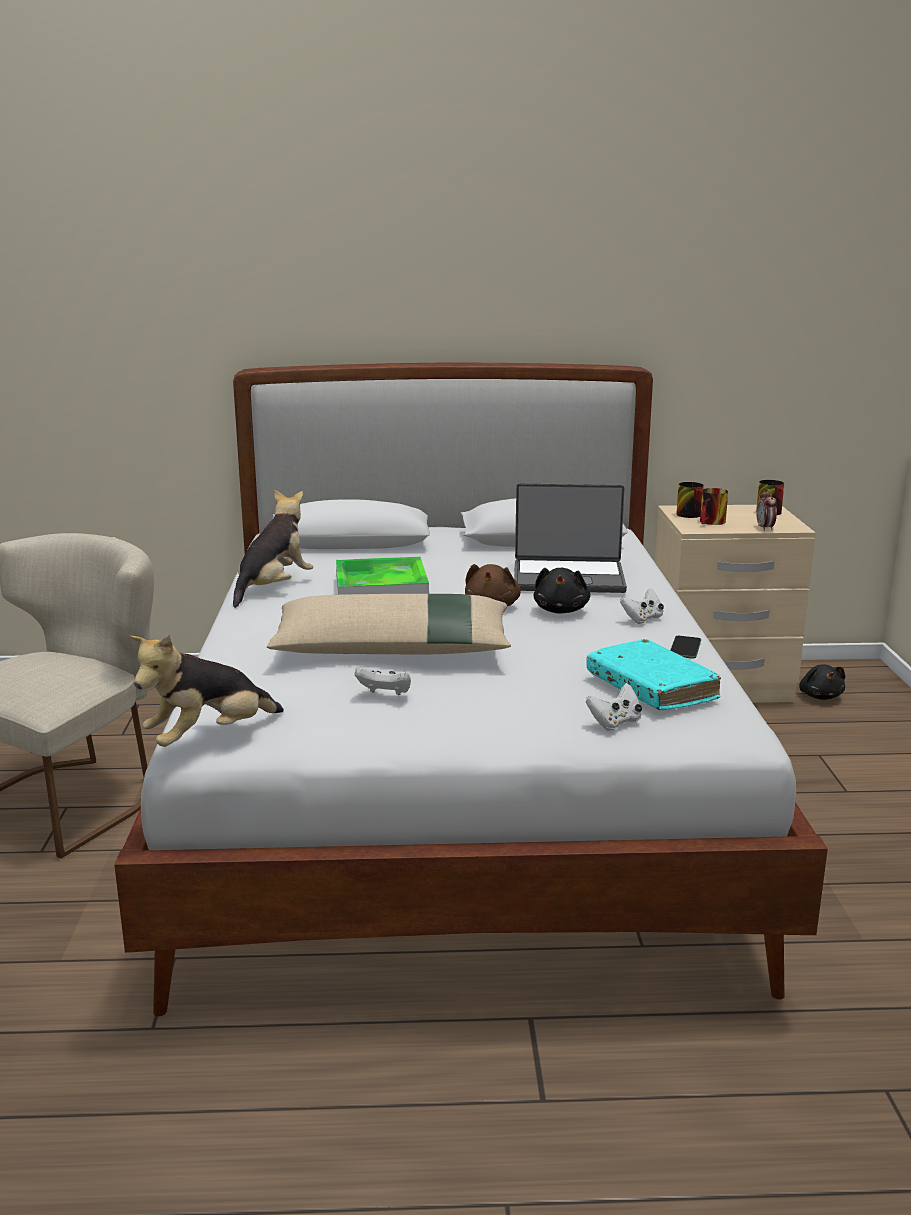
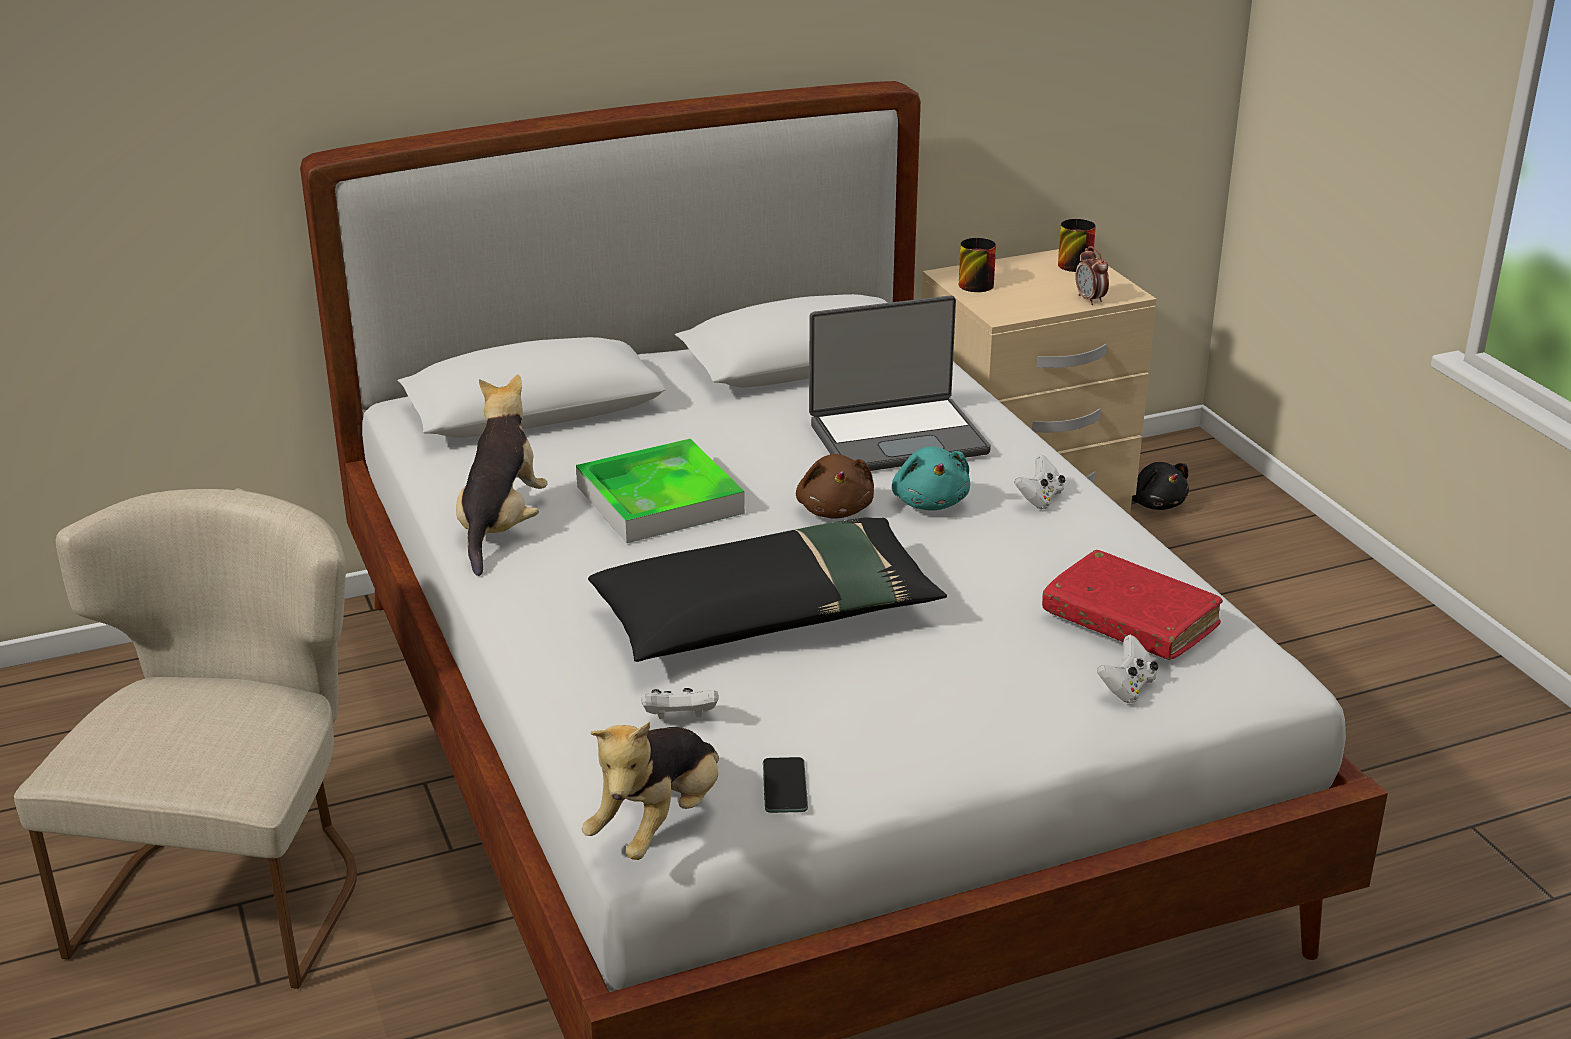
camera: 20 degrees left, 10 degrees up
(385, 694) = (823, 700): white game controller -> white game controller (680, 719)
(393, 649) = (768, 617): beige pillow -> black pillow
(561, 610) = (930, 502): black plush toy -> turquoise plush toy
(651, 688) = (1130, 621): turquoise book -> red book
(685, 648) = (1123, 542): phone -> phone (785, 786)
(713, 522) = (1018, 298): mug -> none

